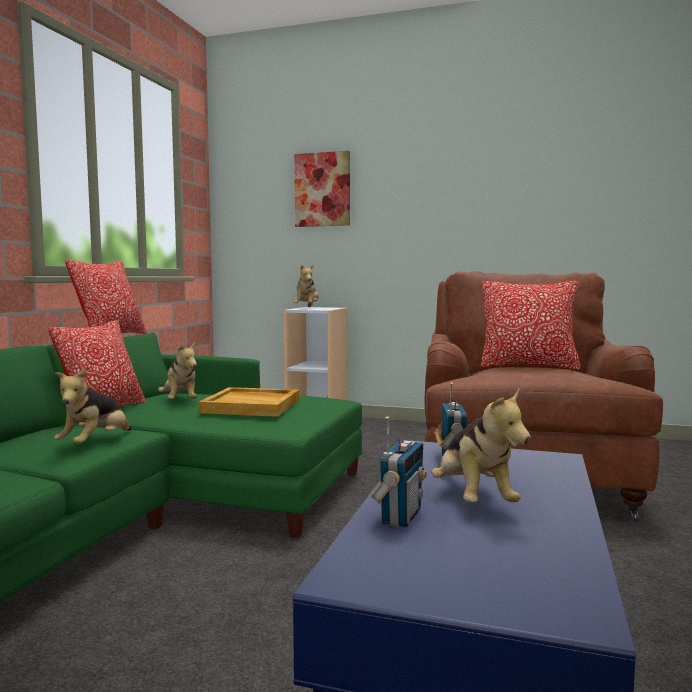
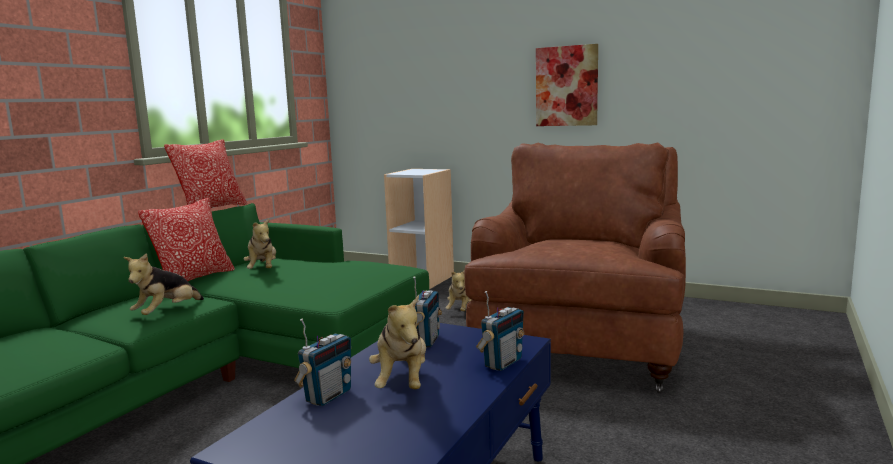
camera: 10 degrees right, 5 degrees up
(252, 406) = (317, 276): beige tray -> none
(307, 308) = (408, 172): plush toy -> plush toy (461, 310)
(322, 189) = (424, 53): picture -> picture (566, 86)
(528, 366) = (571, 241): pillow -> none
(561, 477) = (502, 363): none -> radio

